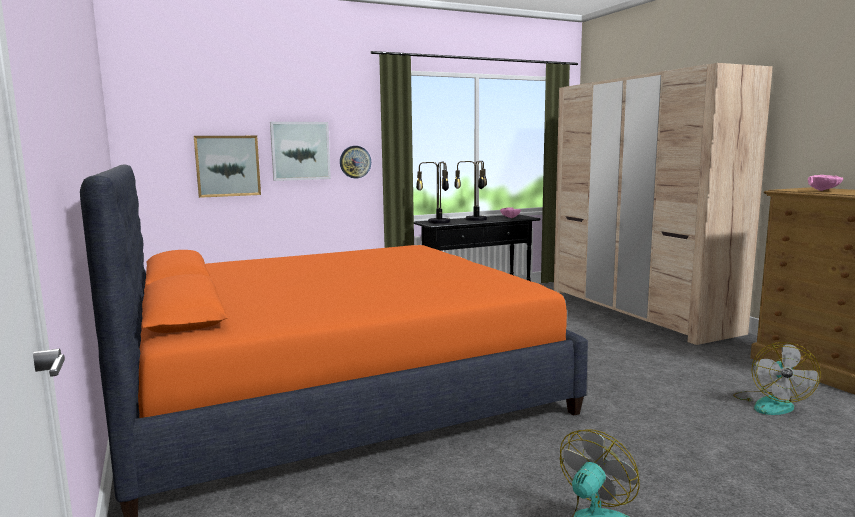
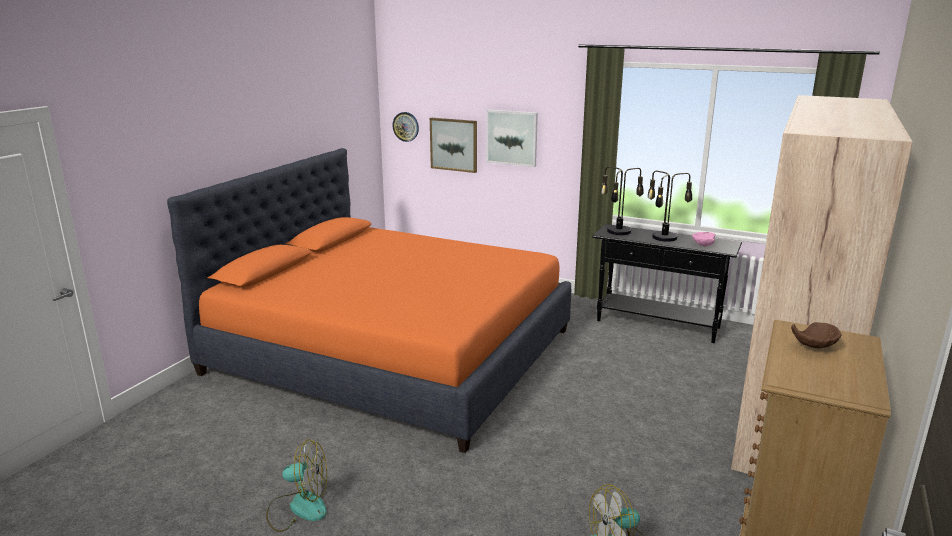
camera: 50 degrees right, 10 degrees up
(355, 162) = (561, 153): wall clock -> wall clock (406, 126)
(824, 190) = (813, 348): pink bowl -> brown bowl

